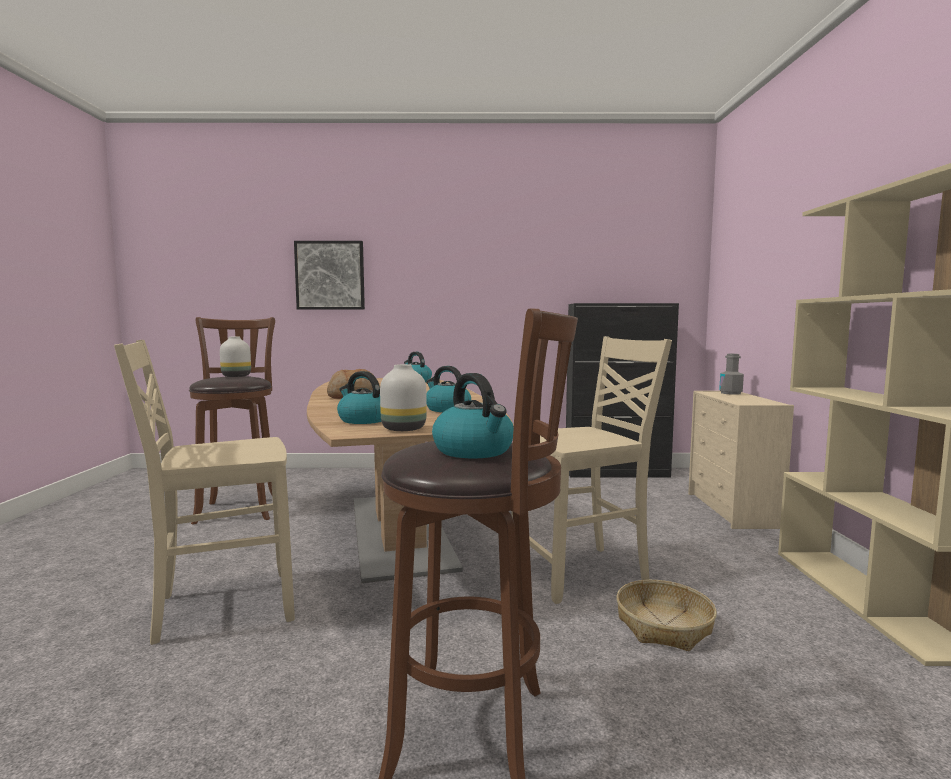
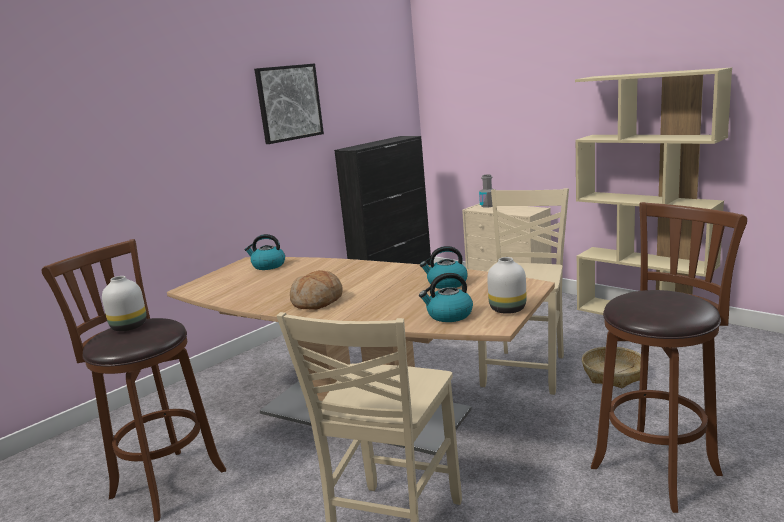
camera: 45 degrees left, 10 degrees up
(330, 275) = (88, 162): picture -> picture (289, 103)
(474, 451) = (673, 301): kettle -> none

